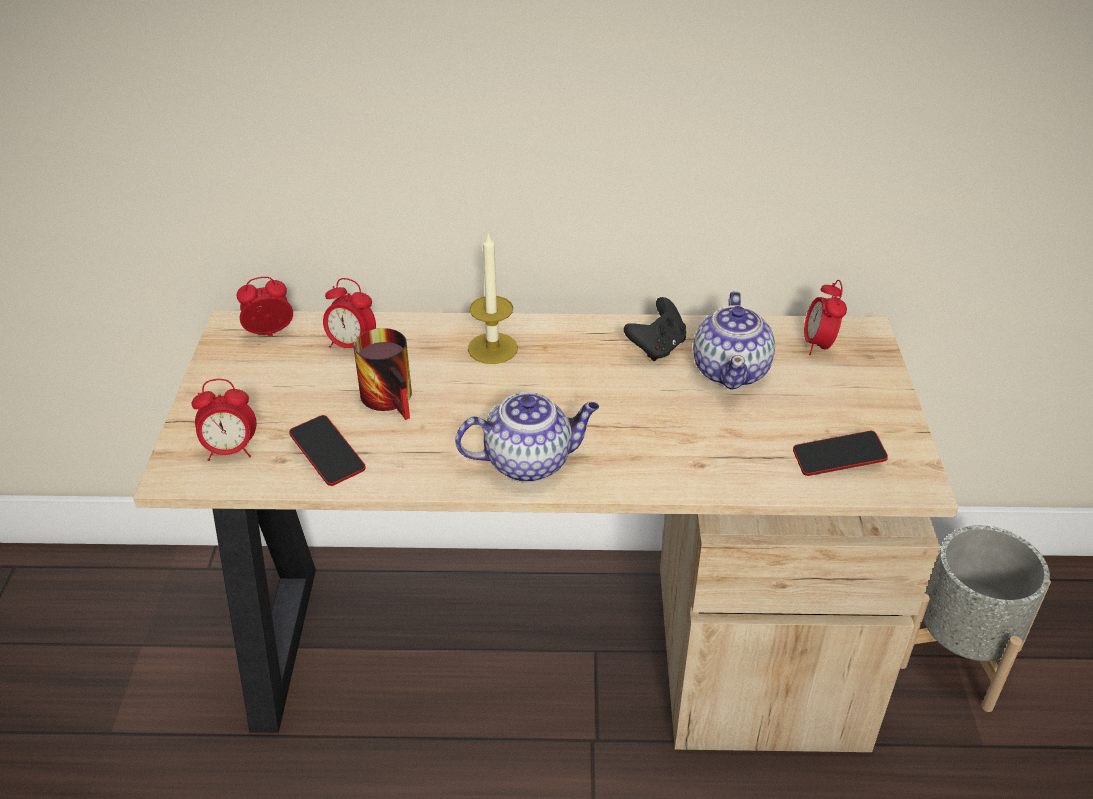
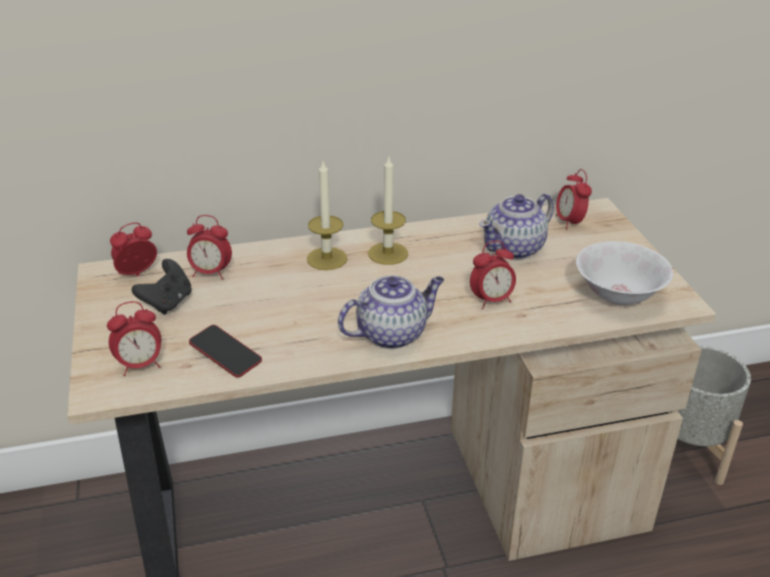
camera: 15 degrees left, 5 degrees down
(394, 398) = (263, 305): mug -> none
(568, 353) = (388, 253): none -> candle
(657, 347) = (453, 240): black game controller -> black game controller (167, 303)
(669, 438) = (491, 300): none -> alarm clock
(731, 371) = (515, 248): teapot -> teapot turned 60 degrees clockwise
(838, 458) = (619, 295): phone -> white bowl

